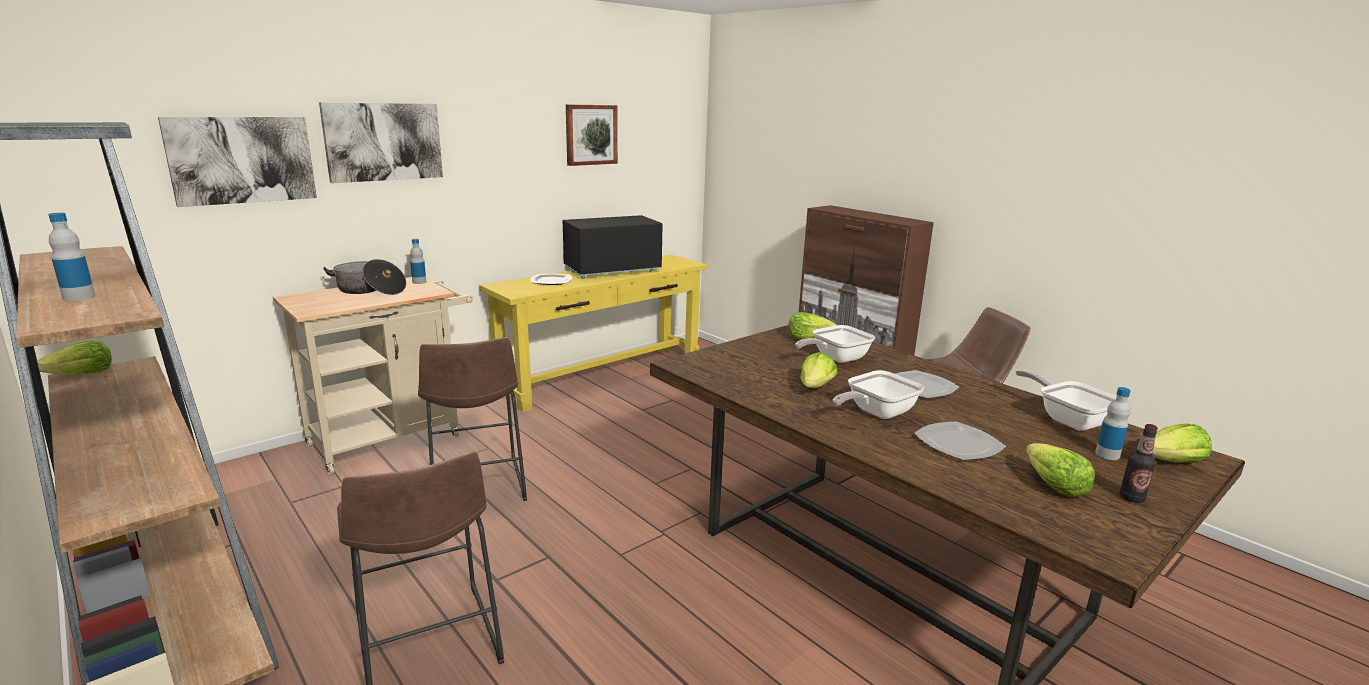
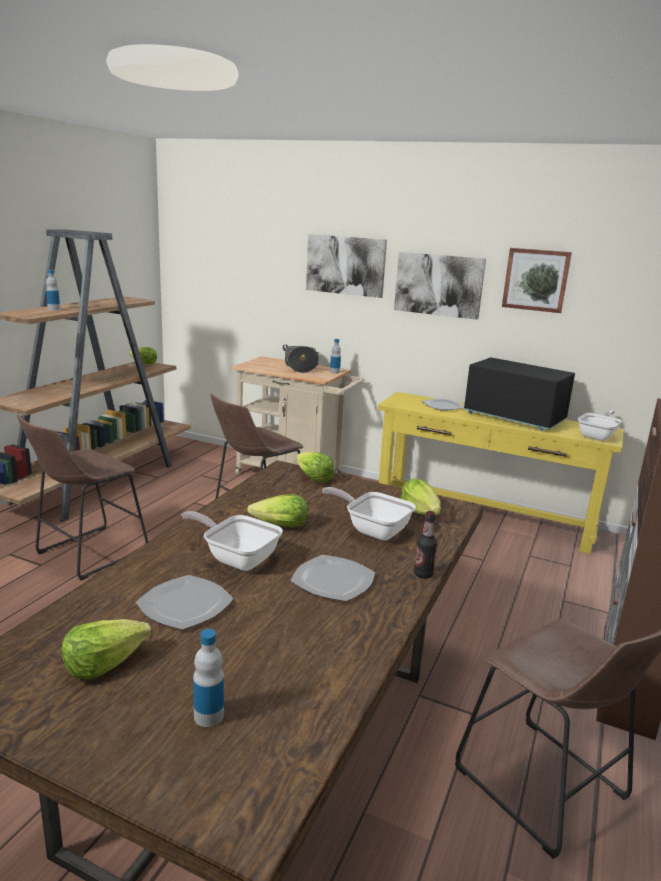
camera: 65 degrees right, 0 degrees up
(242, 160) = (264, 267): picture -> picture (439, 285)
(1068, 419) = (311, 690): frying pan -> frying pan (598, 436)
(1131, 498) = (88, 722): bottle -> bottle (423, 574)
(1172, 462) = (211, 781): lettuce -> lettuce (313, 478)

